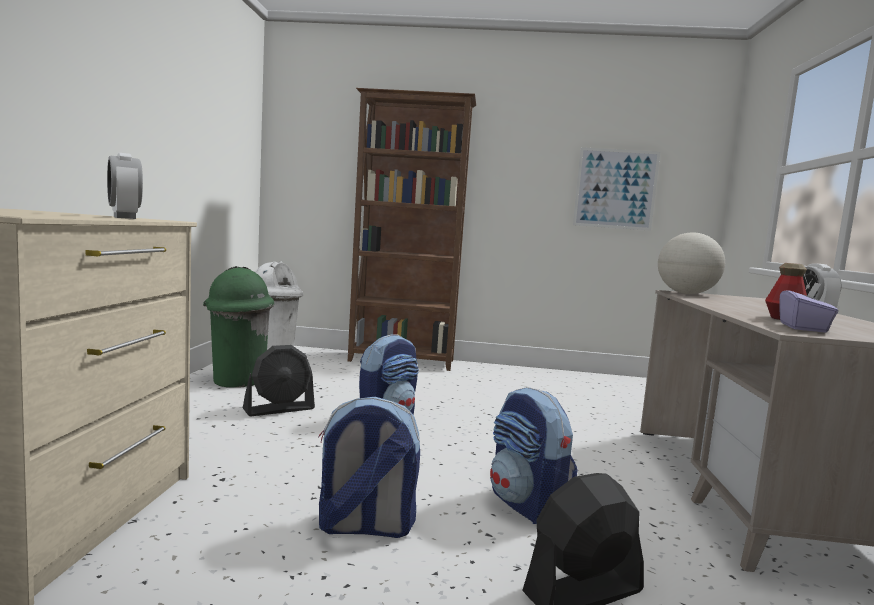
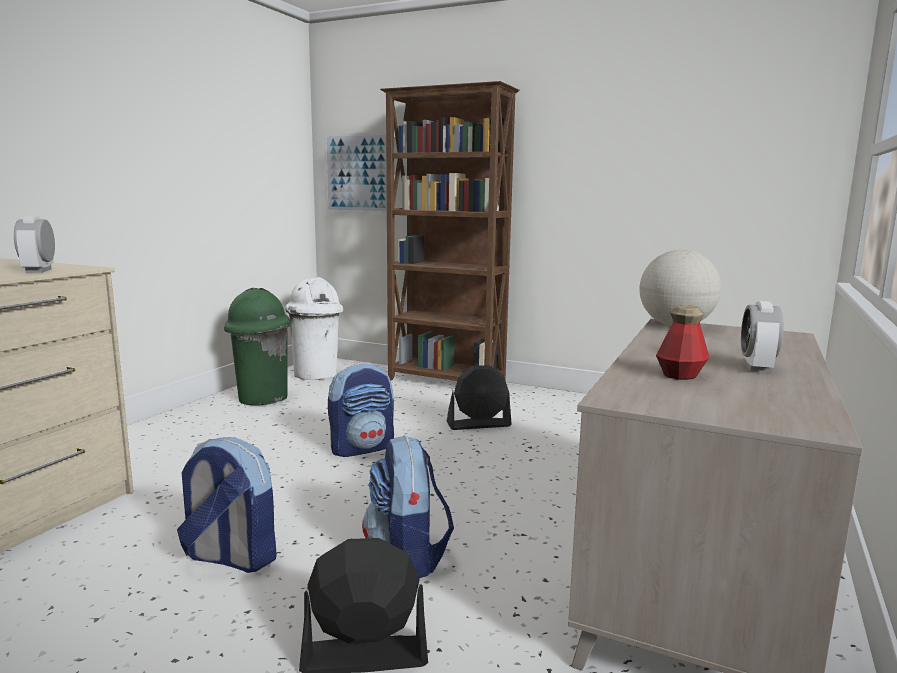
camera: 20 degrees right, 5 degrees up
(279, 409) = (270, 431): black fan -> black fan (479, 424)
(615, 189) = (692, 178): picture -> picture (358, 173)
(803, 328) = (654, 393): purple tissue box -> none

